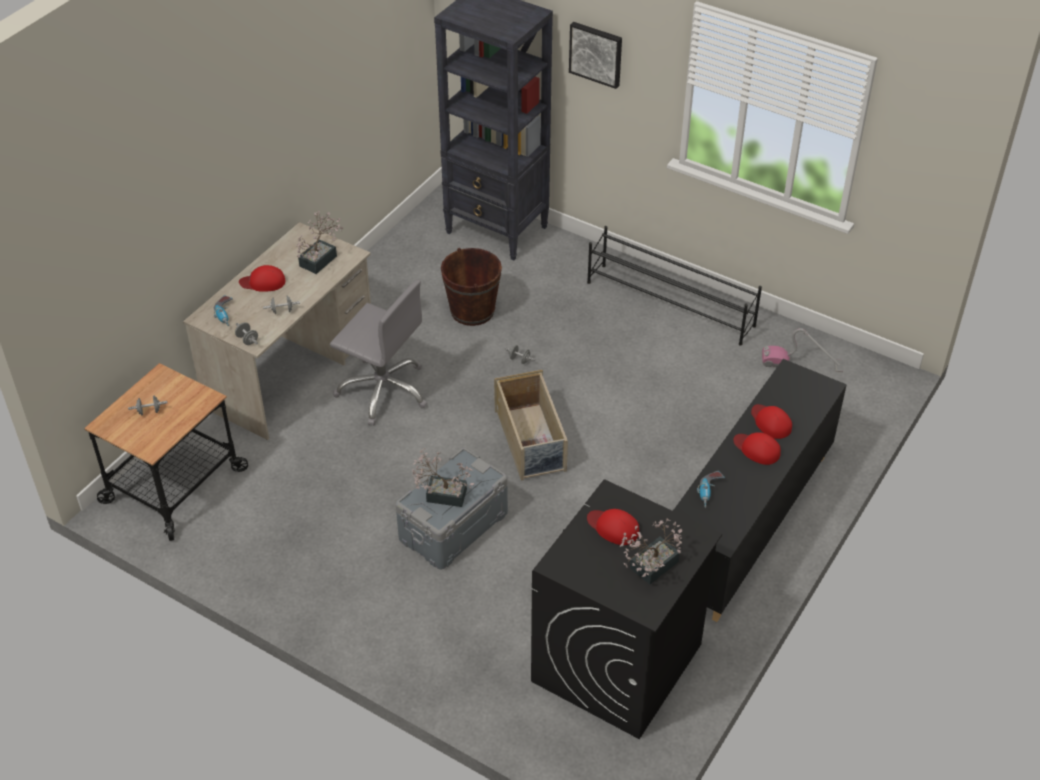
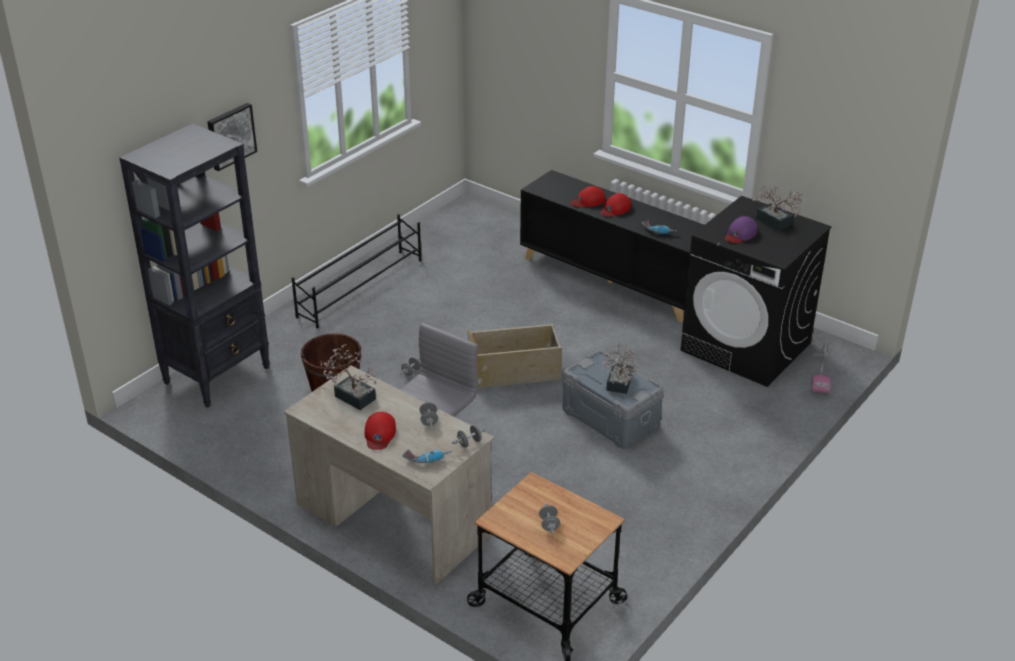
camera: 85 degrees left, 10 degrees down
(613, 527) = (740, 234): red cap -> purple cap
(801, 363) = (449, 237): vacuum cleaner -> vacuum cleaner (819, 374)

